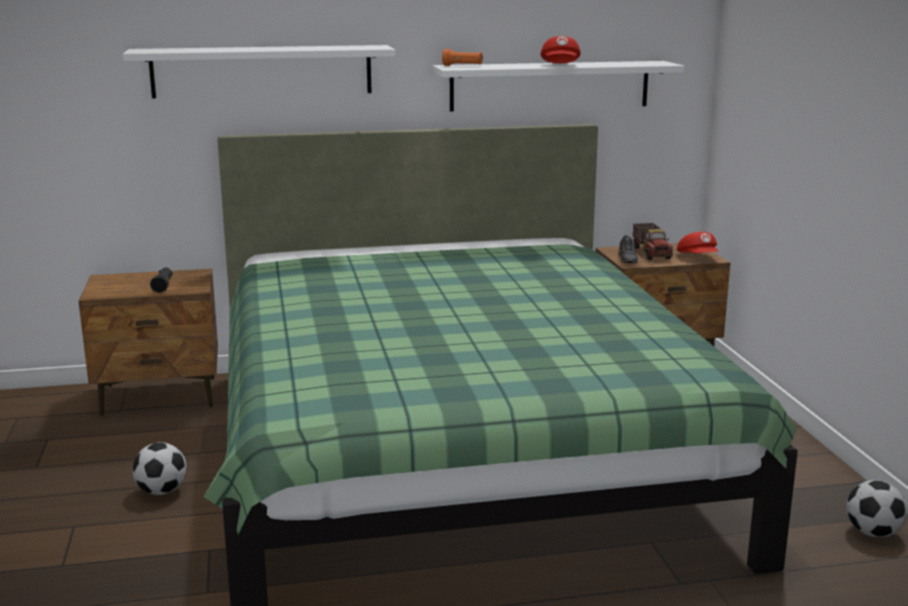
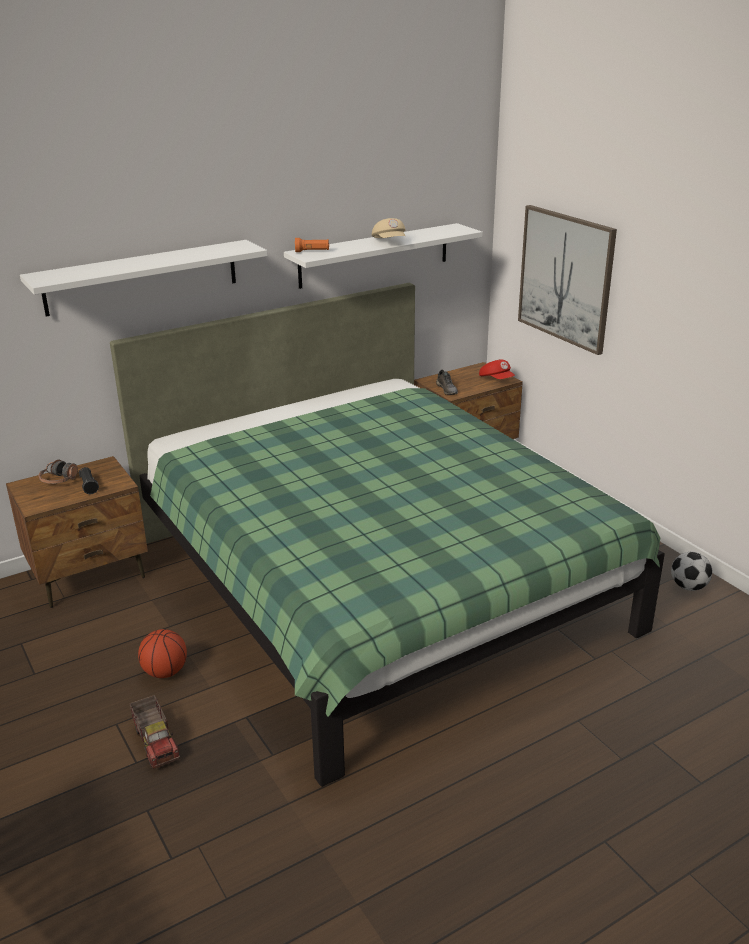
camera: 20 degrees left, 10 degrees up
(140, 279) = (59, 480): none -> headphones
(161, 491) = (165, 672): football -> basketball
(561, 65) = (390, 242): red cap -> beige cap
(651, 253) = (459, 379): toy truck -> toy truck (156, 742)
(778, 122) = (565, 278): none -> picture

